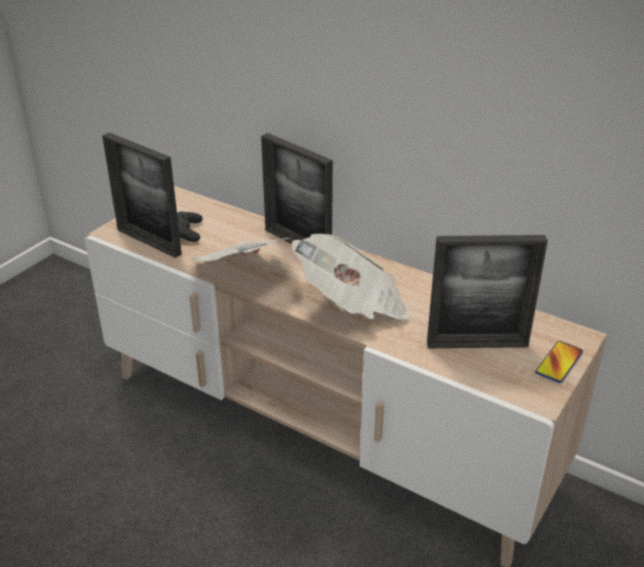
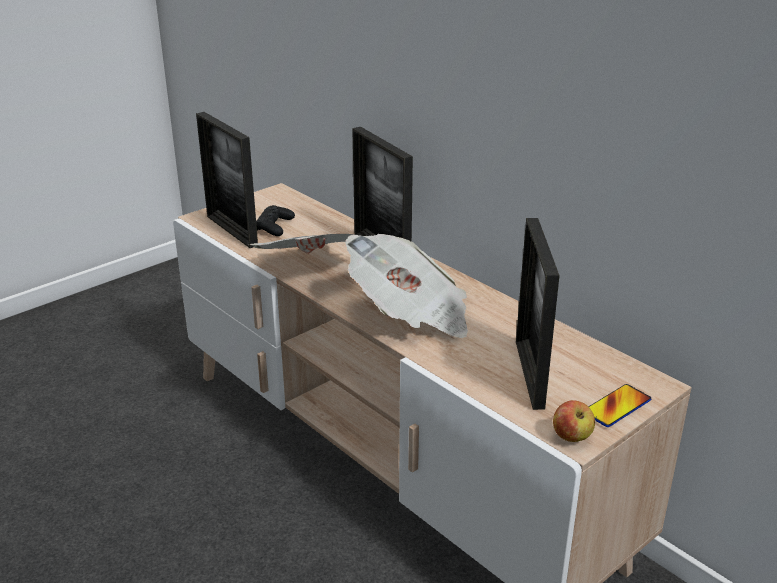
camera: 15 degrees right, 5 degrees down
(477, 344) = (529, 374): picture frame -> picture frame turned 75 degrees clockwise
(536, 397) = (572, 437): none -> apple

